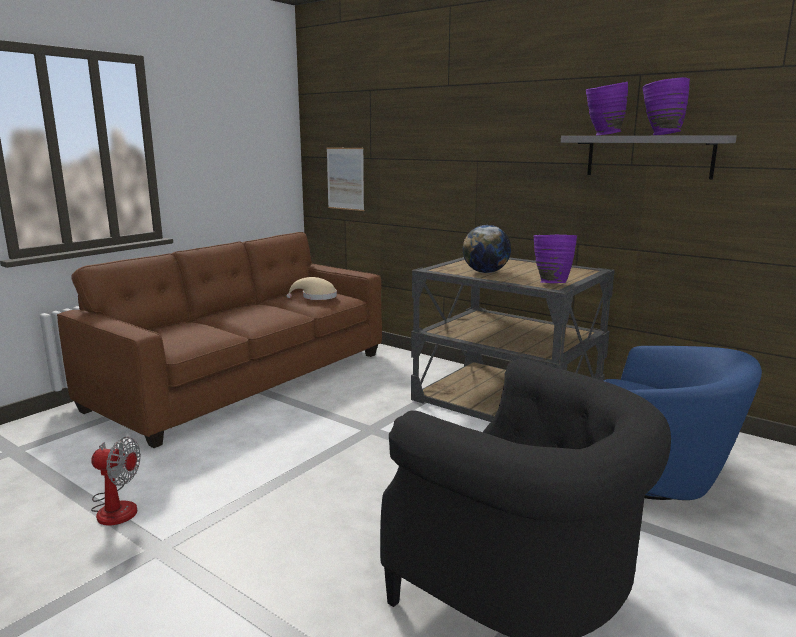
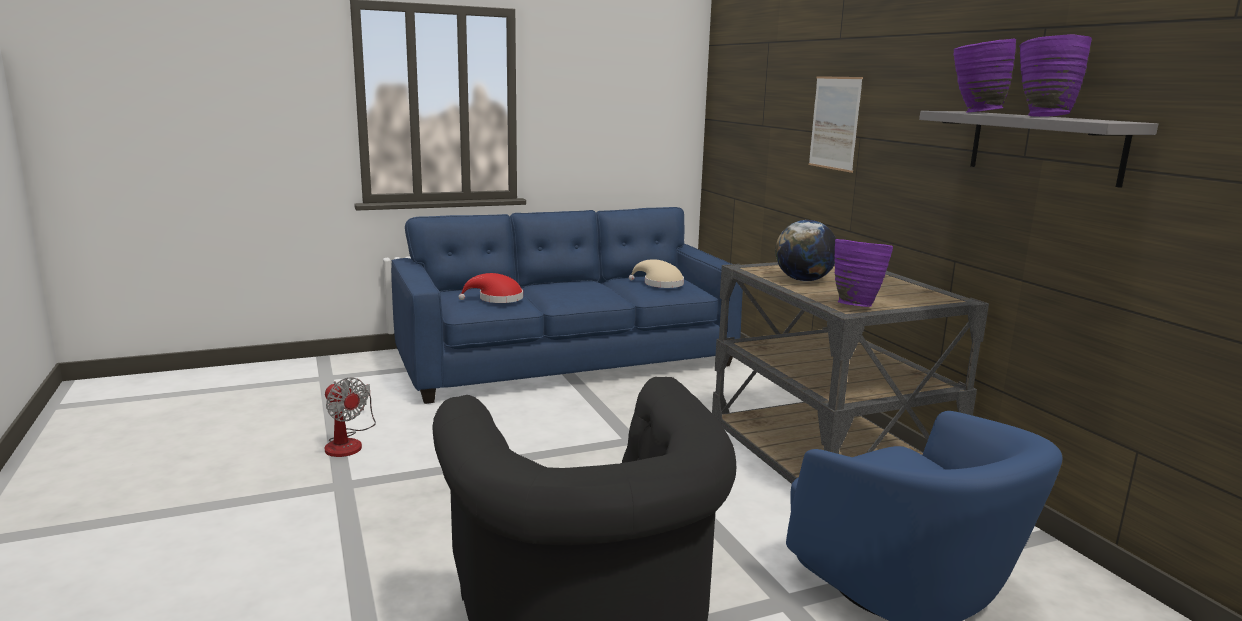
camera: 30 degrees right, 0 degrees up
(198, 333) = (497, 299): none -> red hat
(245, 380) = (567, 362): brown sofa -> blue sofa
(345, 178) = (738, 148): picture -> picture (835, 123)

